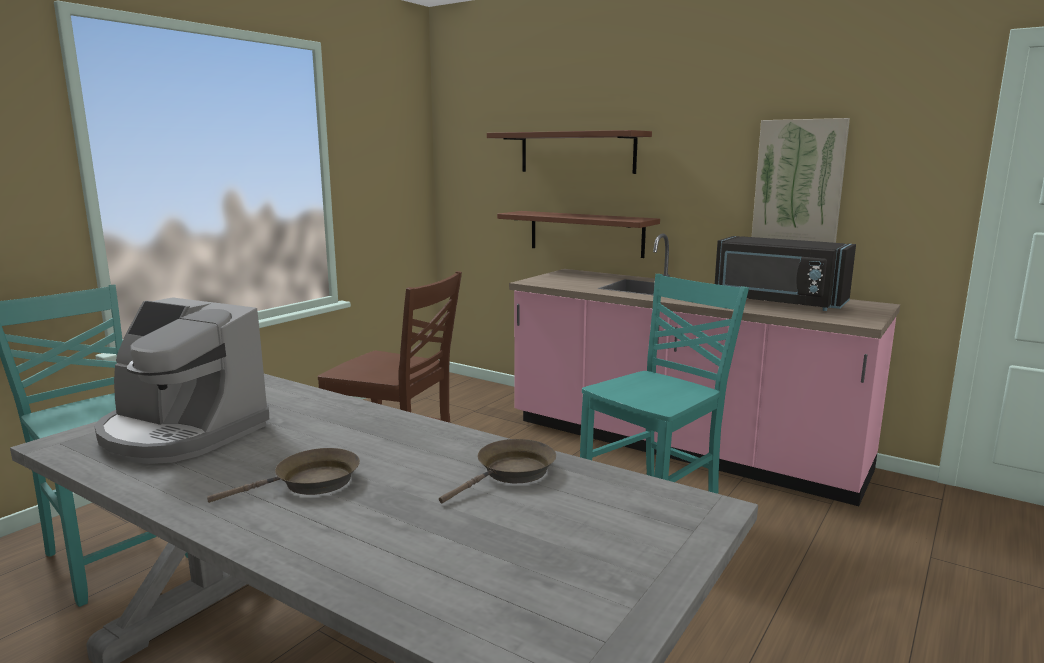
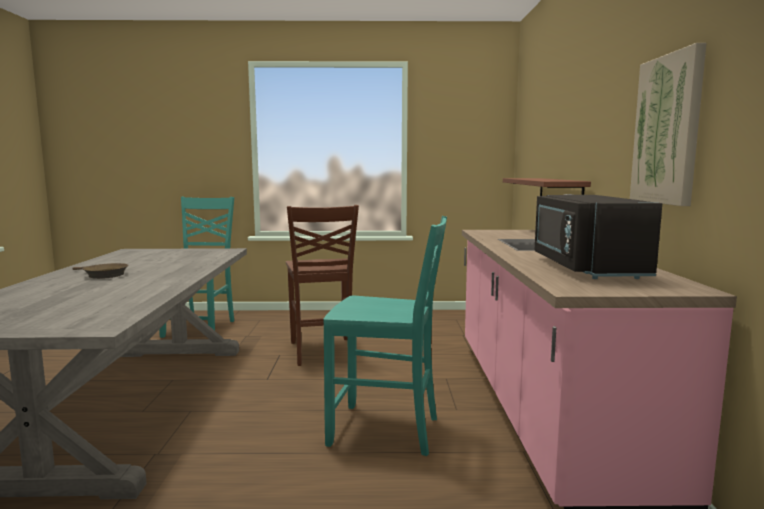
camera: 55 degrees right, 5 degrees down
(181, 433) = (151, 256): coffee machine -> none
(511, 473) = (134, 293): brown frying pan -> none
(577, 152) = (560, 123): brown shelf -> none

